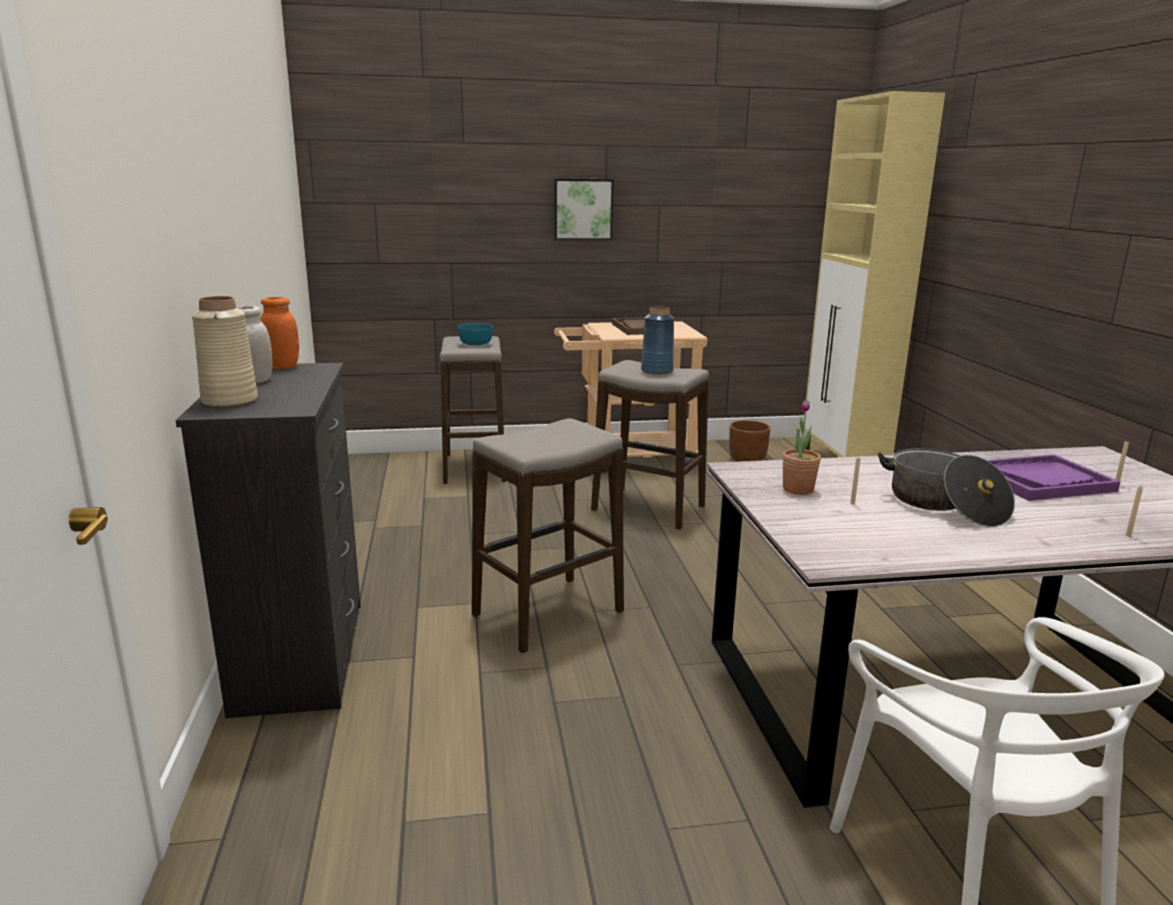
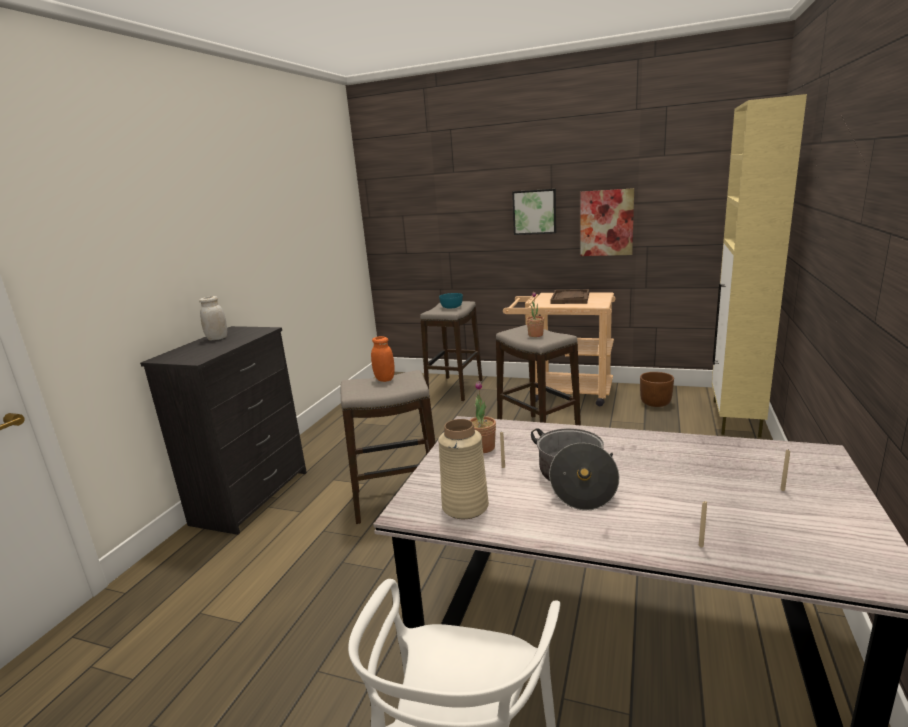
camera: 30 degrees right, 0 degrees up
(230, 401) = (182, 351): beige vase -> beige vase (465, 506)
(282, 367) = (247, 329): orange jar -> orange jar (384, 379)
(657, 371) = (535, 335): blue vase -> potted plant
(675, 229) = (606, 223): none -> picture
(1041, 481) = (706, 473): purple tray -> none

